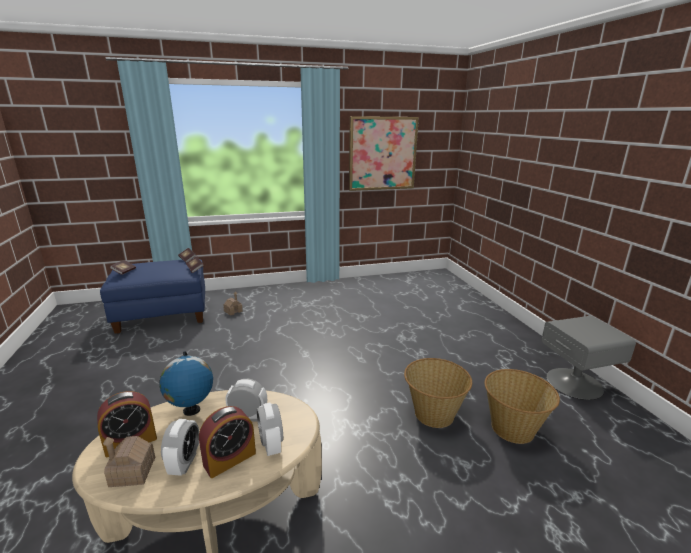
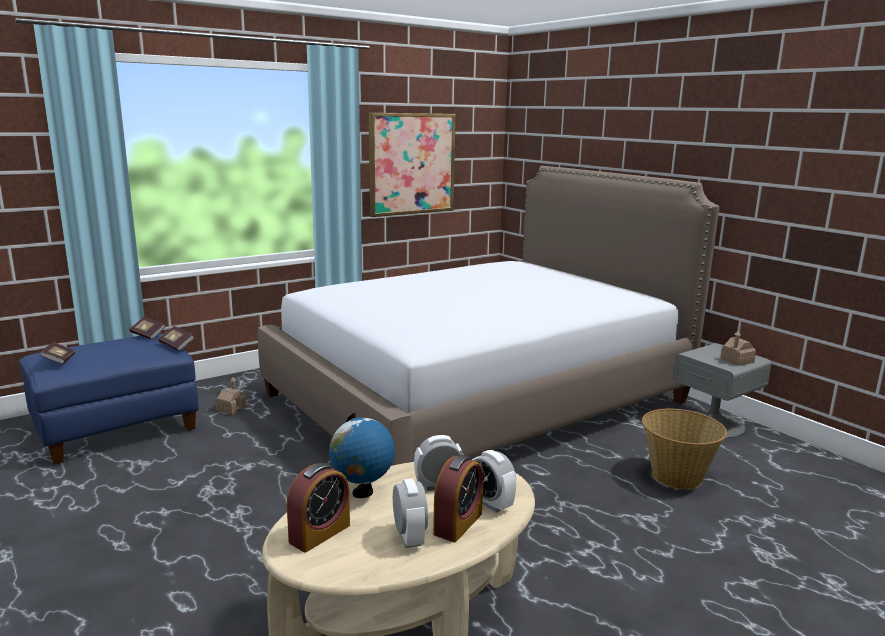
camera: 20 degrees left, 5 degrees down
(132, 472) = (355, 557): toy house -> toy house (737, 360)
(394, 328) = (478, 398): none -> bed
(433, 414) = (586, 479): basket -> none

